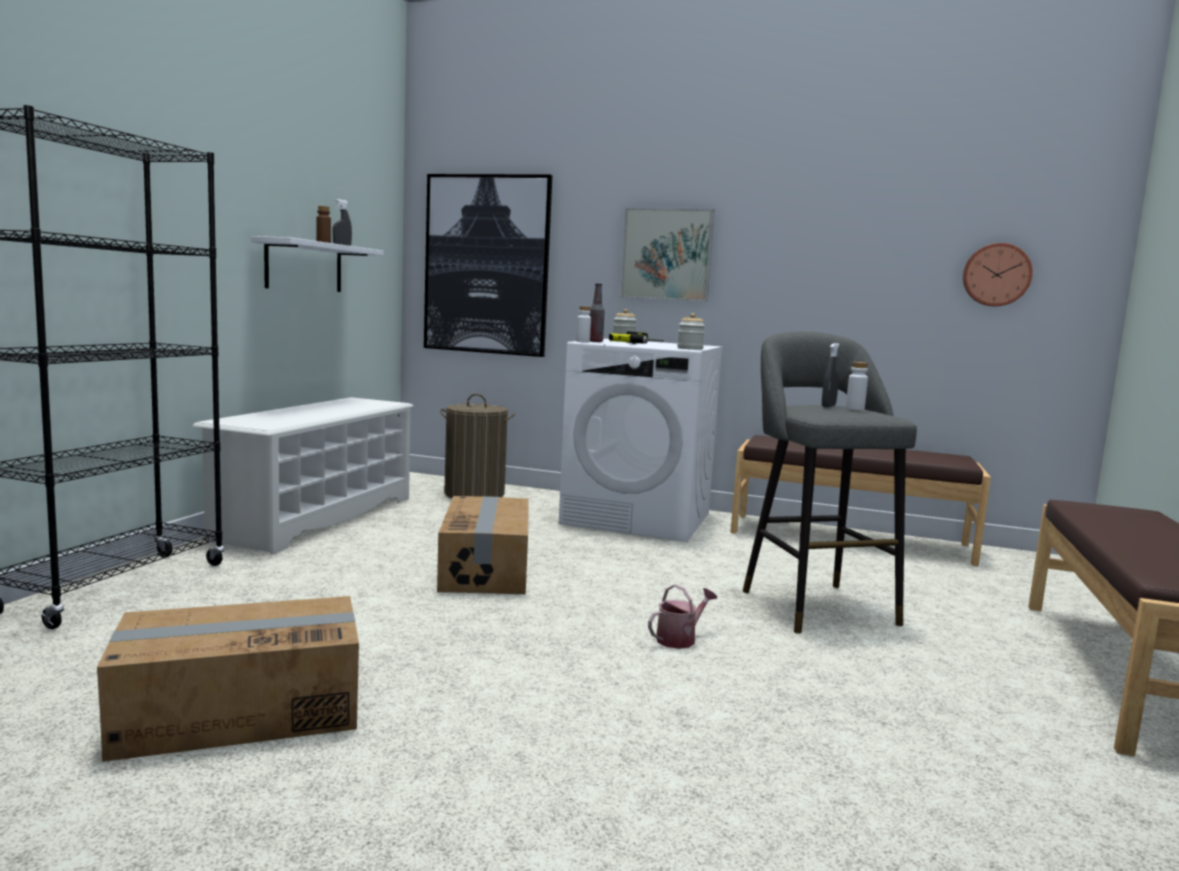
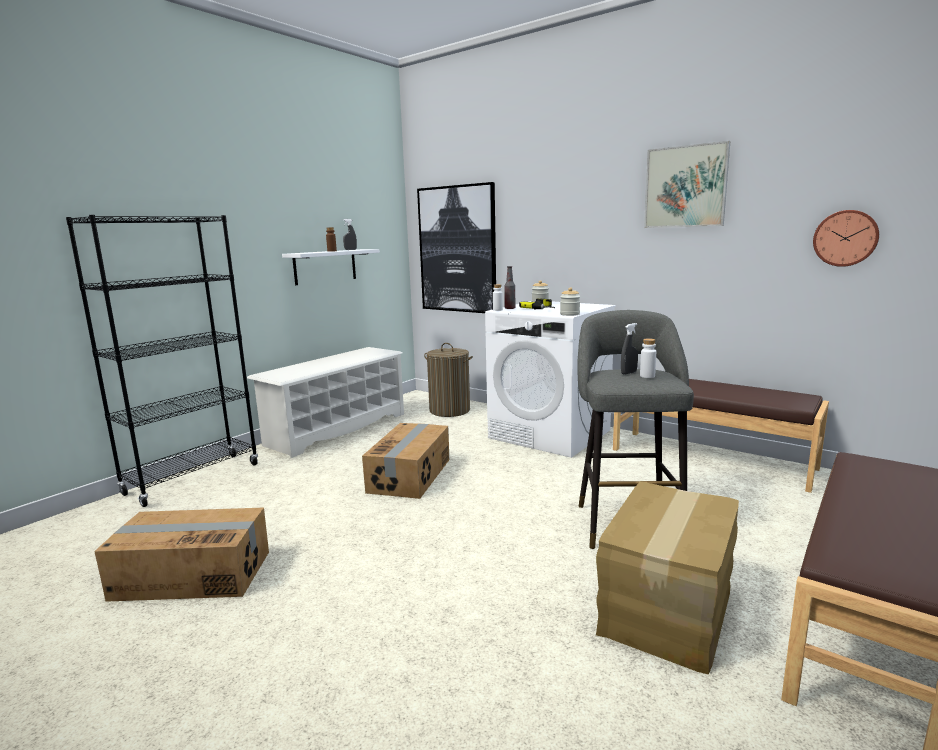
camera: 20 degrees right, 5 degrees up
(666, 254) = (574, 235): picture -> picture (685, 187)
(680, 639) = (497, 545): watering can -> none
(936, 685) = (669, 609): none -> cardboard box

